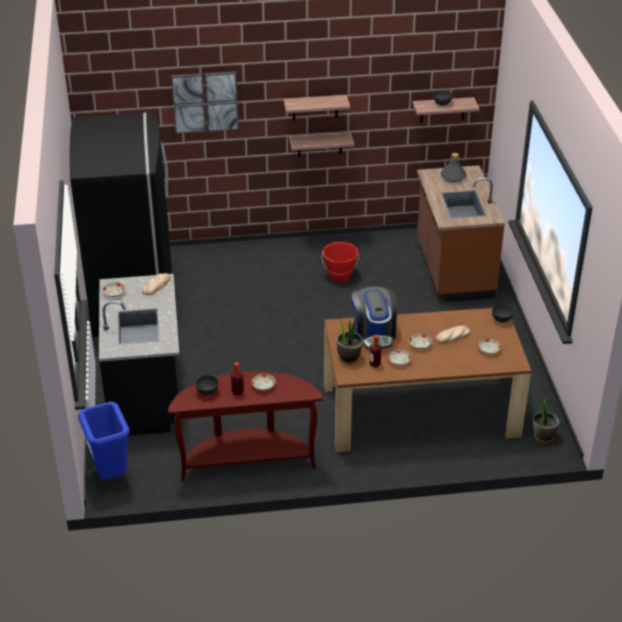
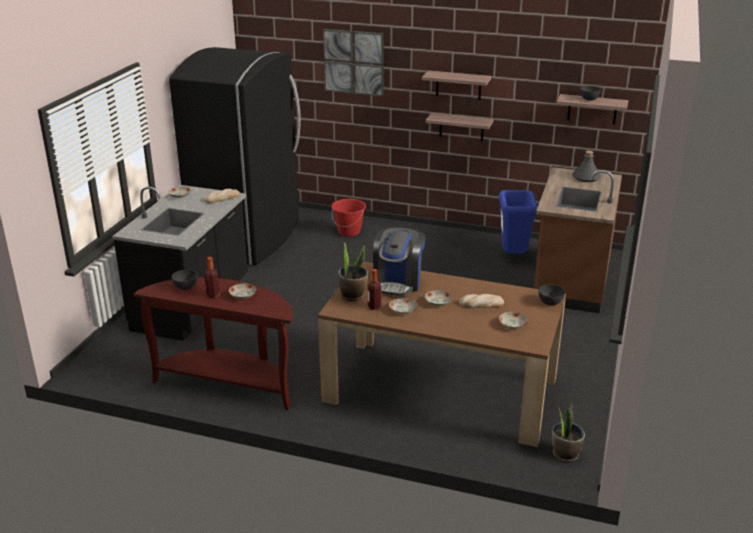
camera: 25 degrees right, 10 degrees down
(110, 475) = (98, 359): blue trash can -> blue trash can (513, 256)
(340, 276) = (450, 261): red bucket -> red bucket (349, 232)

